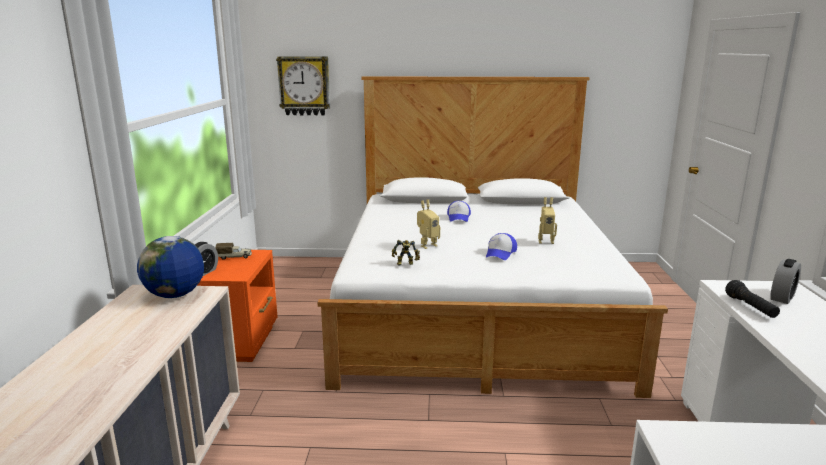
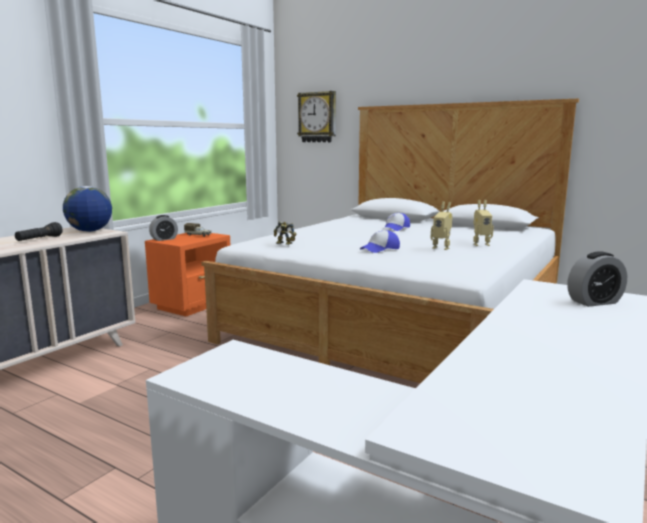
camera: 30 degrees right, 5 degrees down
(427, 245) = (325, 237): toy robot -> toy robot (480, 244)
(751, 308) = (529, 301): black flashlight -> black flashlight (39, 239)

